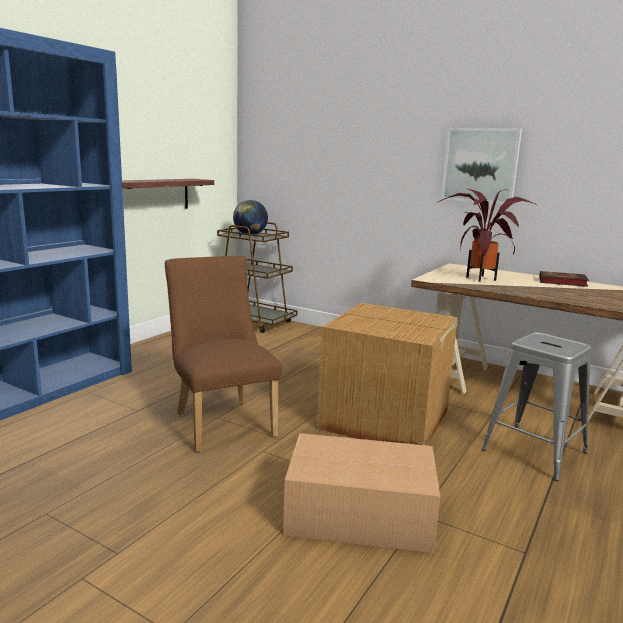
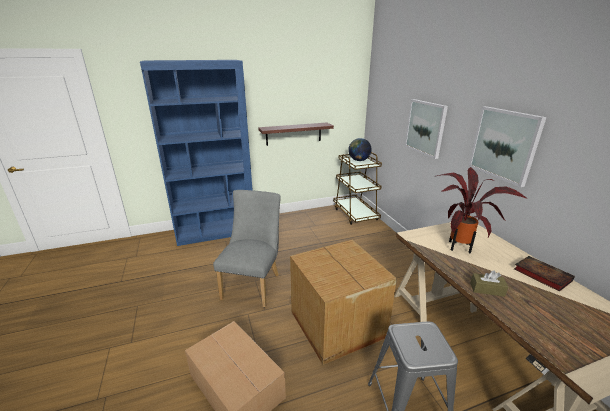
camera: 40 degrees right, 10 degrees up
(221, 421) = (253, 284): brown chair -> grey chair
(362, 168) = (425, 127): none -> picture
(548, 295) = (487, 289): none -> brown tissue box

